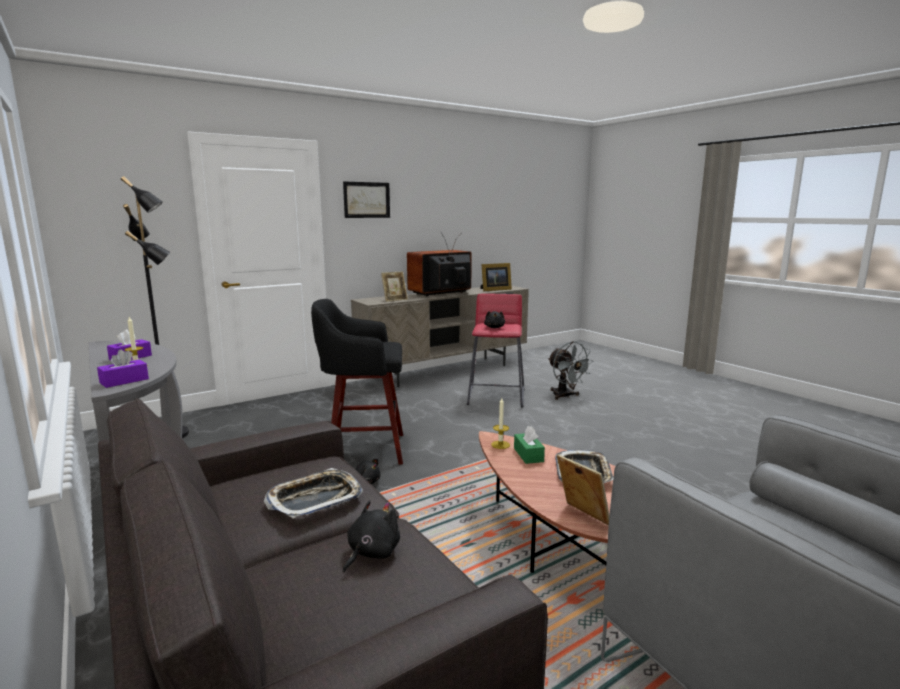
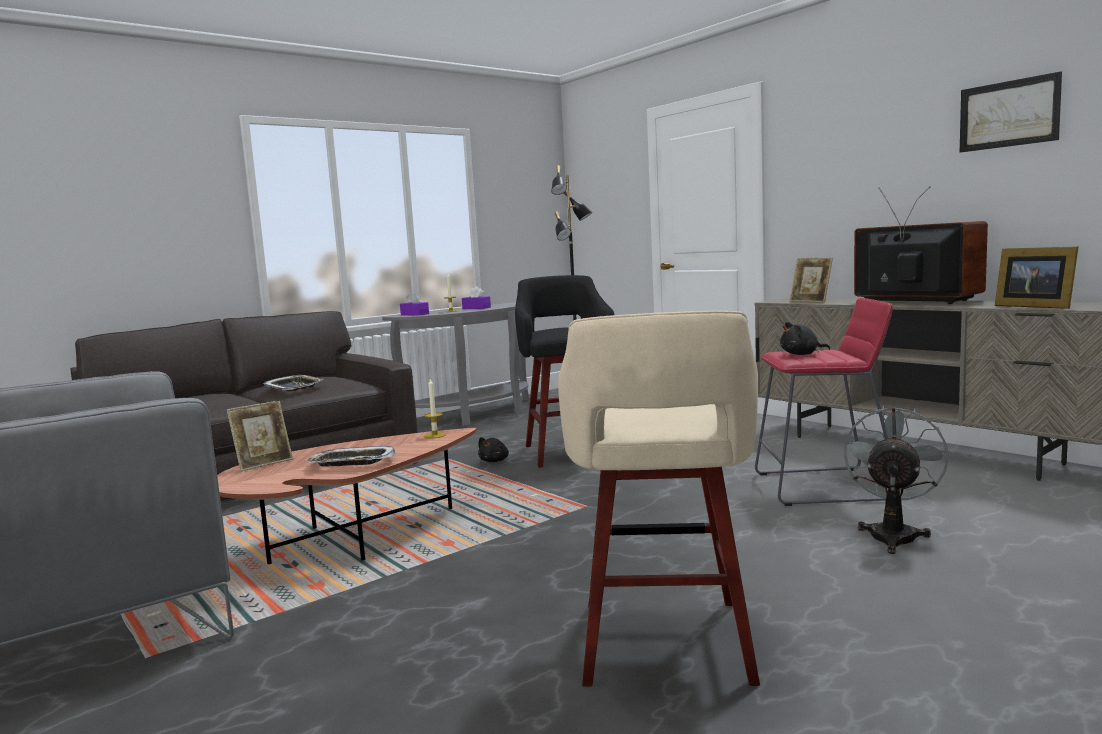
camera: 85 degrees right, 5 degrees down
(367, 200) = (824, 149): picture -> picture (1008, 114)
(371, 553) = (216, 402): black plush toy -> none
(528, 455) = (405, 444): green tissue box -> none
(565, 396) = (893, 534): grey fan -> grey fan turned 150 degrees clockwise
(691, 449) = (664, 644): none -> beige stool

